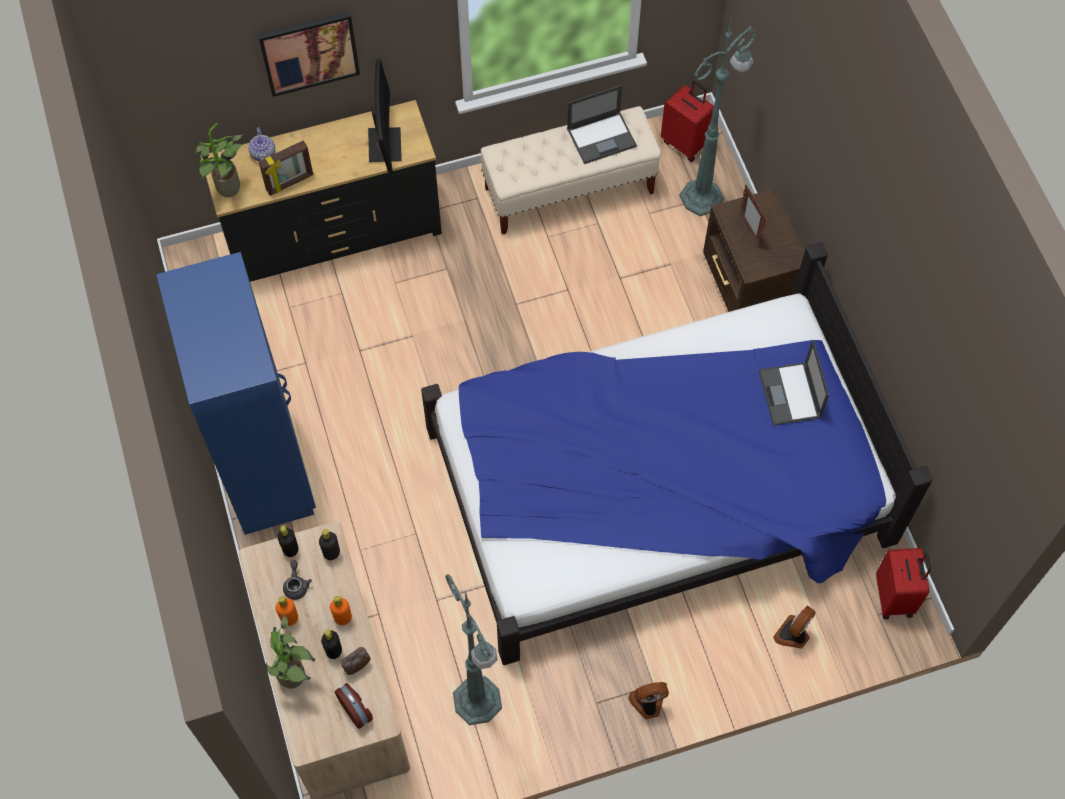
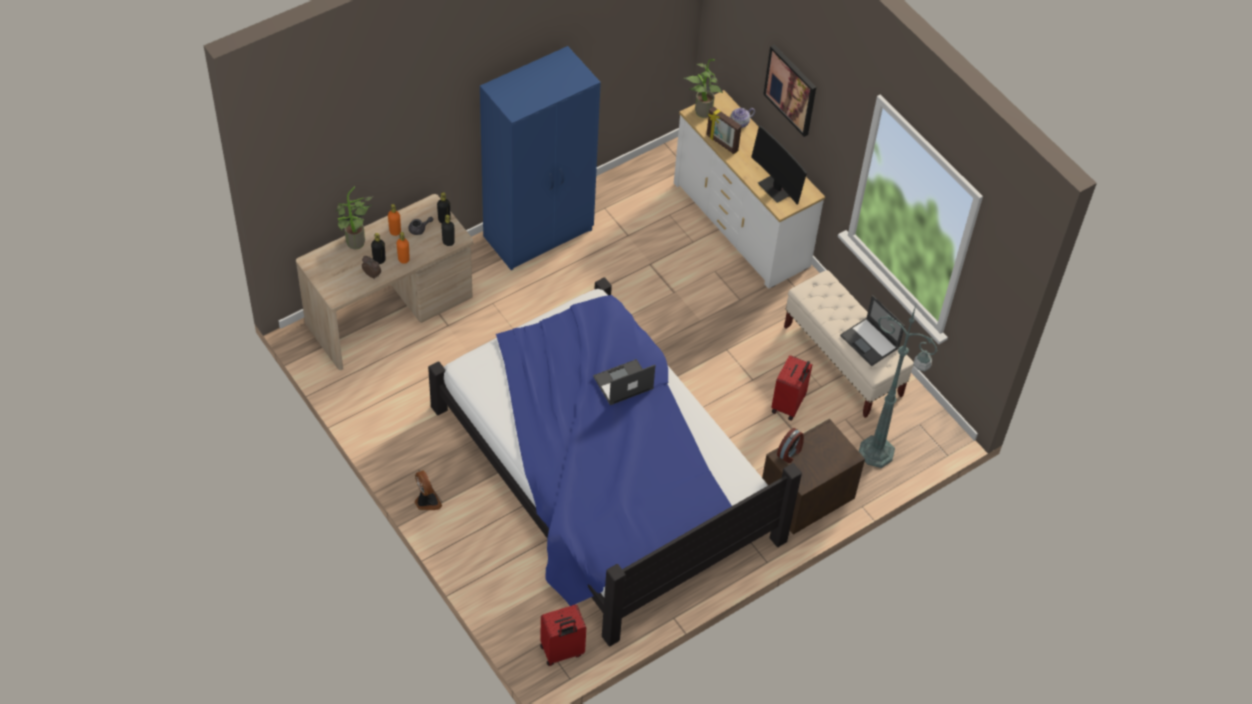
camera: 70 degrees right, 10 degrees down
(333, 233) = (741, 224): black dresser -> white dresser
(356, 709) = (342, 281): alarm clock -> alarm clock (790, 453)
(385, 145) = (777, 188): monitor -> monitor turned 75 degrees clockwise
(478, 703) = (398, 398): green floor lamp -> none
(685, 143) = (924, 430): red suitcase -> red suitcase (789, 405)
(749, 230) = (817, 448): picture frame -> none
(790, 395) = (677, 501): laptop -> laptop (622, 383)
(793, 635) = (509, 586): fan -> none

